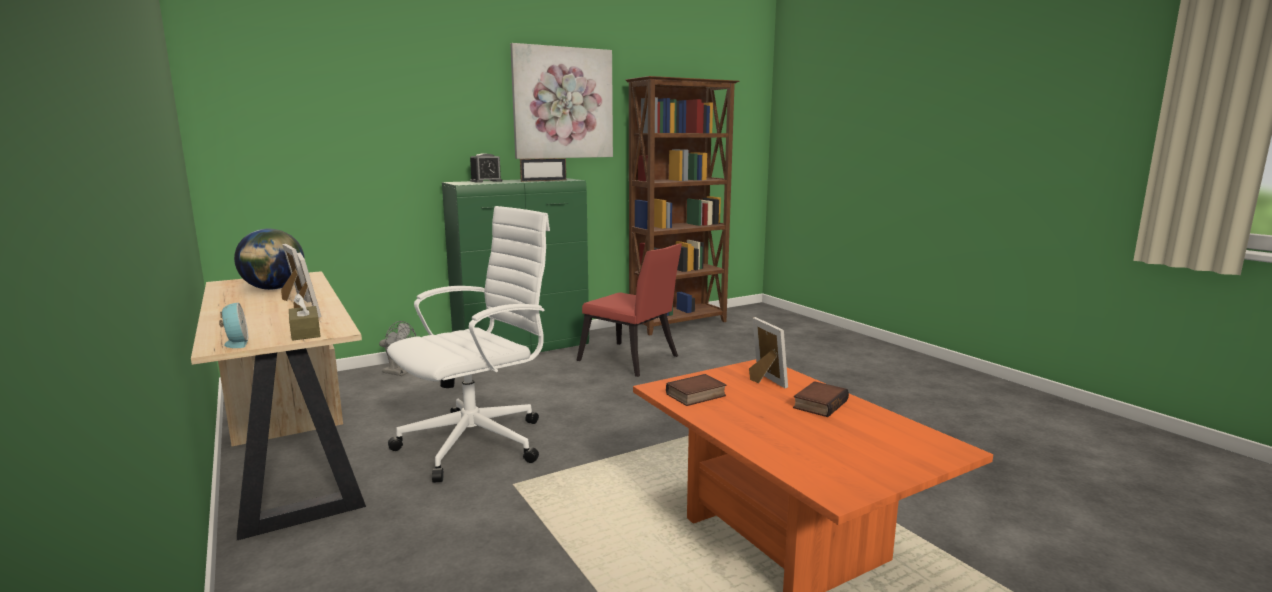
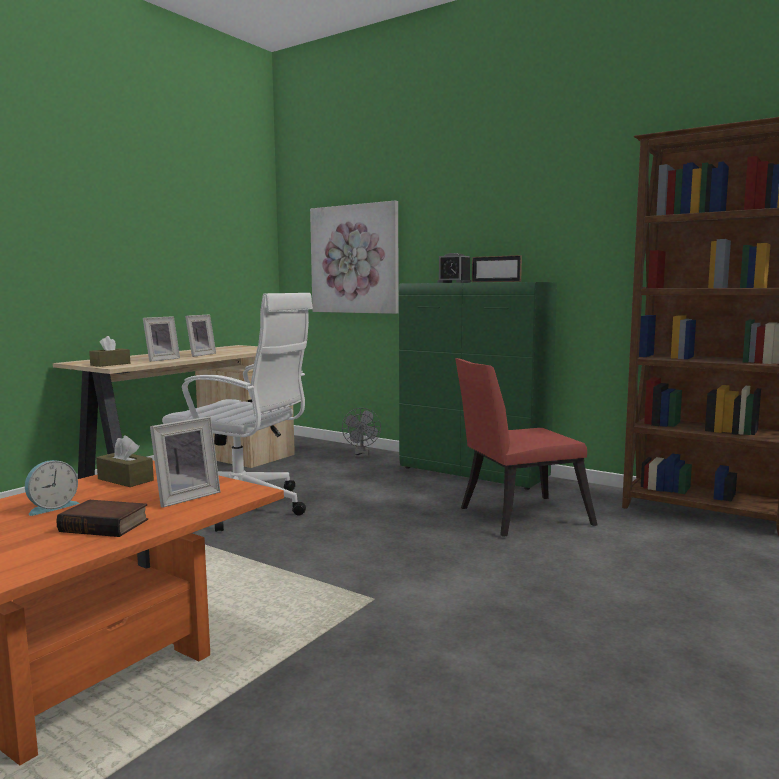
camera: 65 degrees right, 5 degrees down
(236, 343) = (84, 362): alarm clock -> alarm clock (51, 507)
(274, 289) = (227, 350): globe -> none
(563, 103) = (563, 191): picture -> picture (354, 259)
(632, 361) = (517, 516): red chair -> red chair turned 60 degrees clockwise
(696, 396) = (125, 479): book -> brown tissue box

